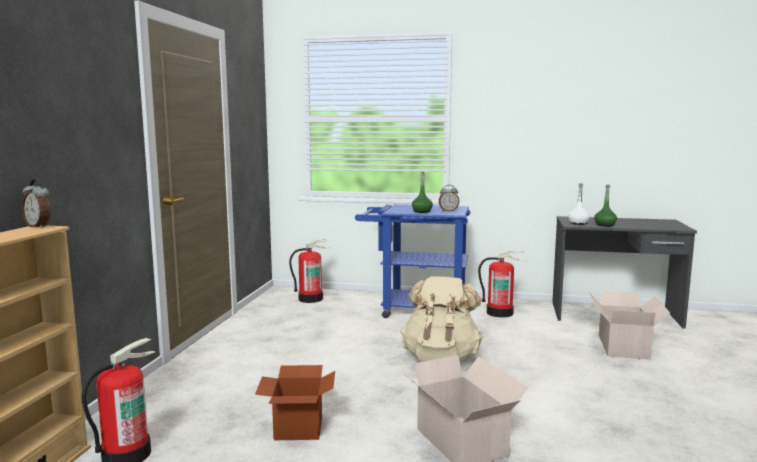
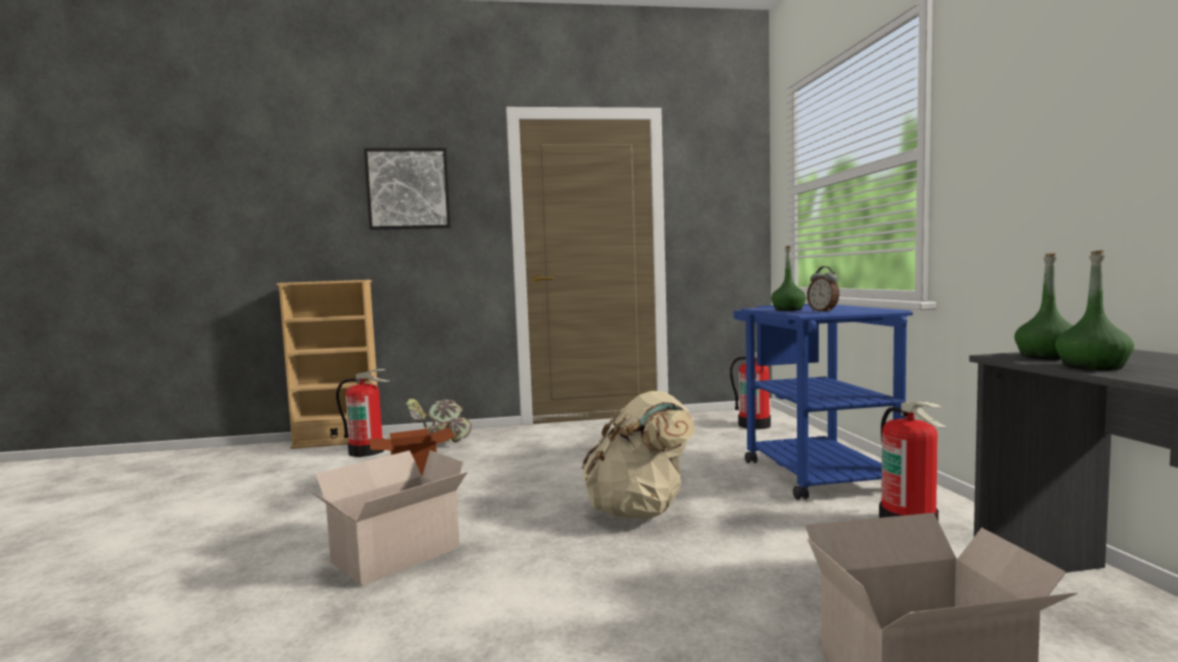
camera: 70 degrees right, 5 degrees down
(39, 227) = (360, 279): alarm clock -> none
(60, 91) = (408, 189): none -> picture
(175, 410) = (439, 445): none -> potted plant
(578, 223) = (1046, 357): white bottle -> green bottle

